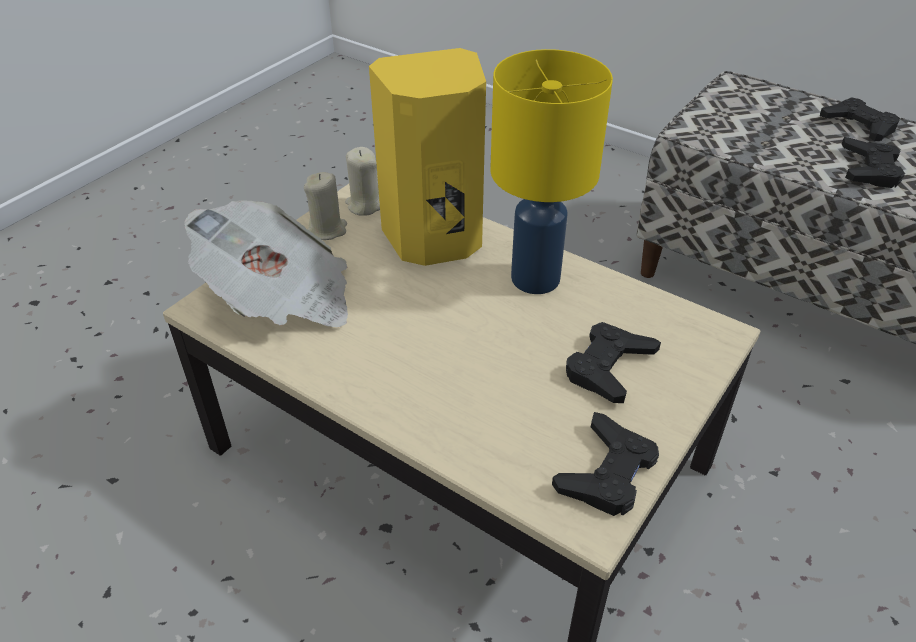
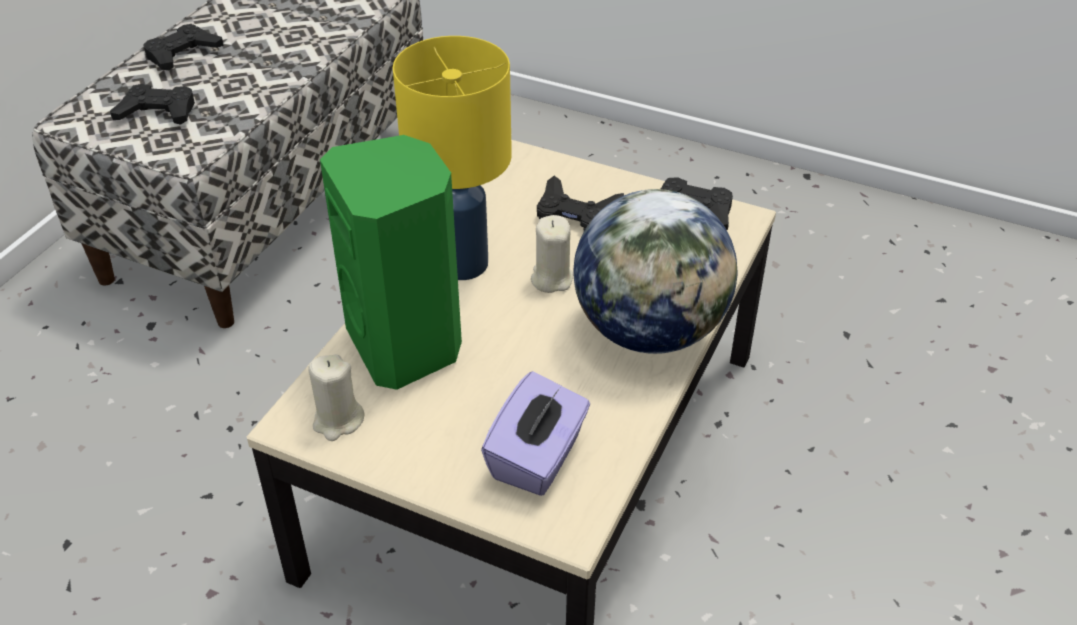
camera: 100 degrees left, 0 degrees up
(281, 298) = (538, 458): newspaper -> purple tissue box
(327, 230) = (396, 446): beige candle -> beige candle (551, 279)
(407, 393) = (650, 331): none -> globe
(434, 241) = (407, 345): yellow speaker -> green speaker
(869, 169) = (268, 57): black game controller -> black game controller (157, 112)

